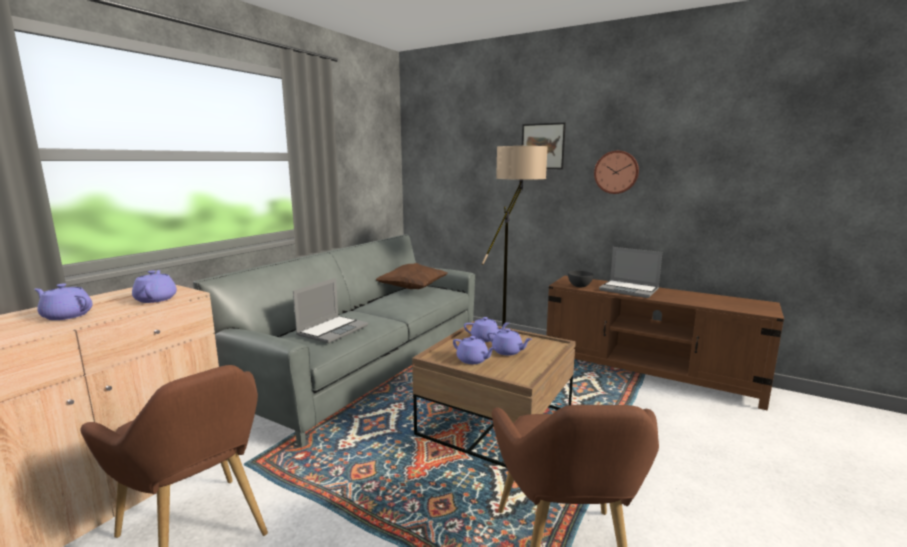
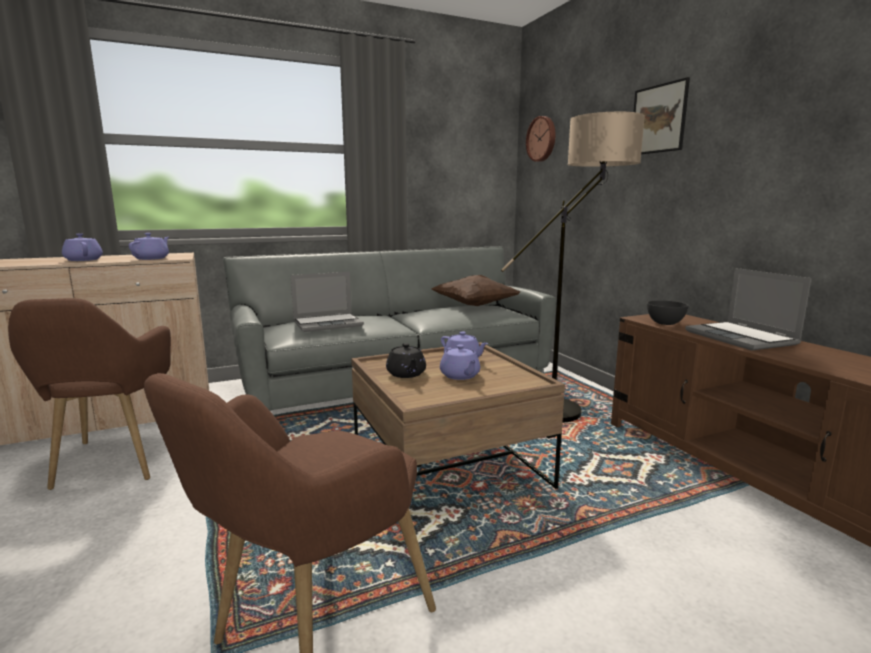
camera: 35 degrees right, 0 degrees up
(473, 360) = (406, 374): purple teapot -> black teapot
(616, 172) = (757, 145): wall clock -> wall clock (542, 139)

